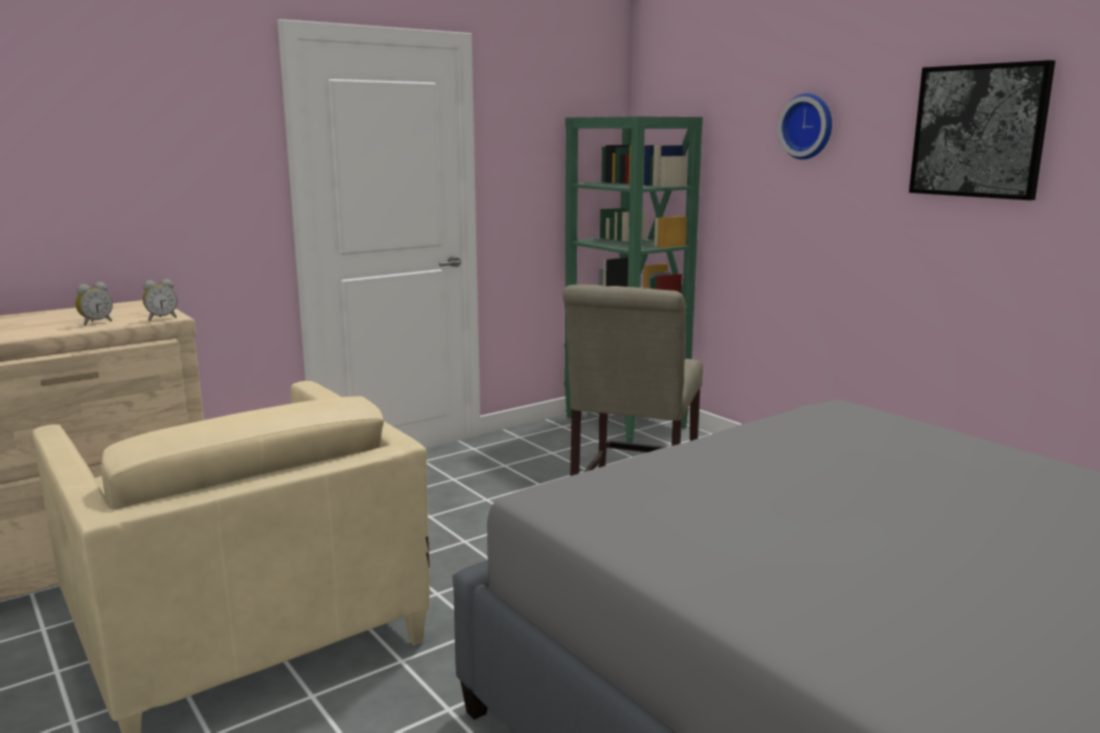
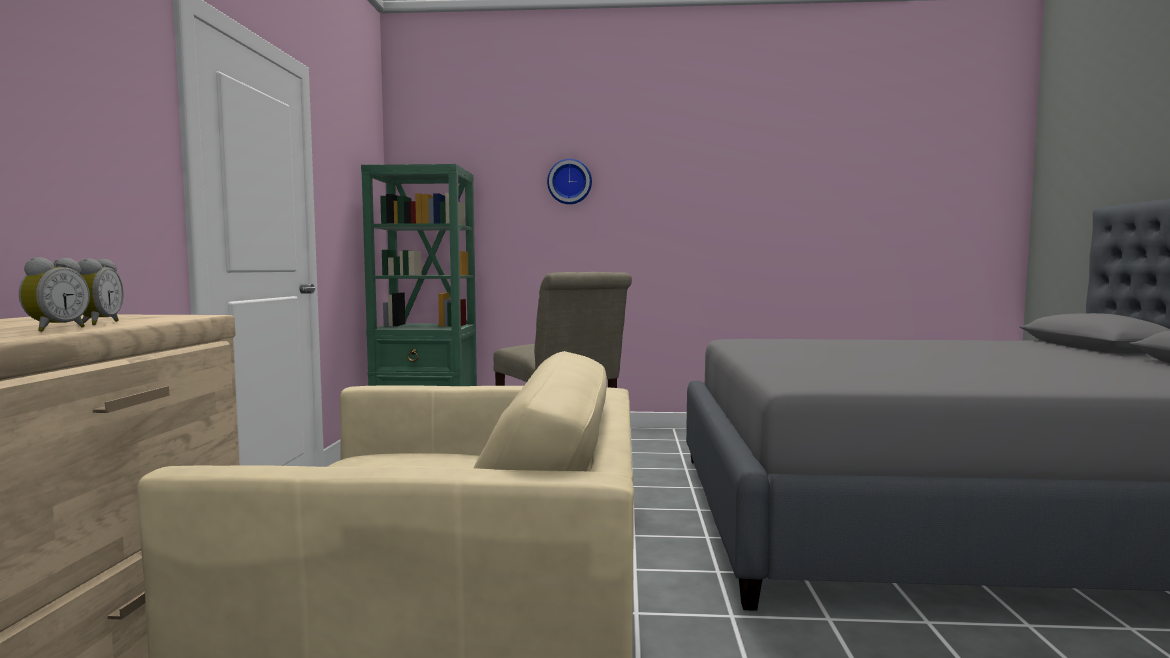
camera: 50 degrees left, 10 degrees down
(162, 318) = (187, 316): alarm clock -> alarm clock (54, 329)
(979, 131) = (693, 184): picture -> none

